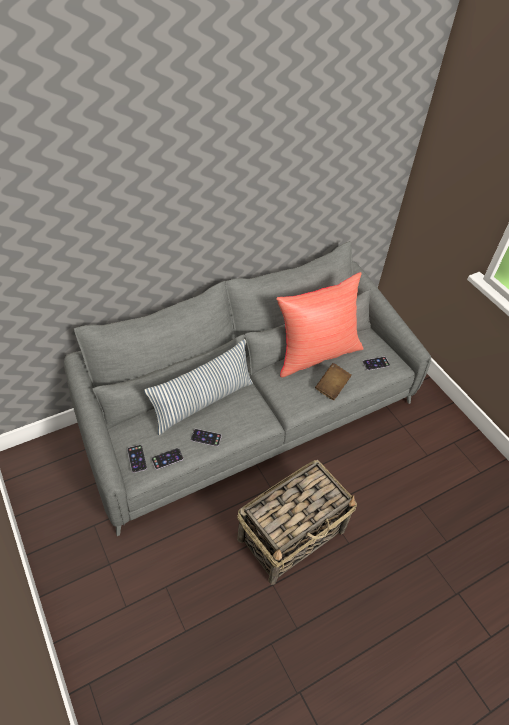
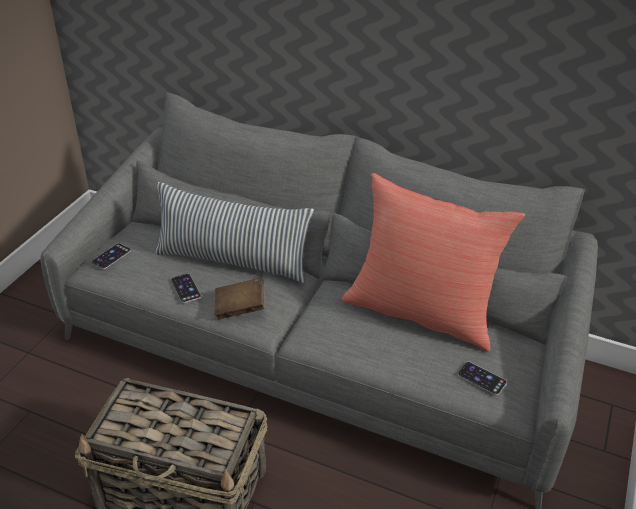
camera: 55 degrees right, 10 degrees down
(167, 459) = (130, 276): phone -> none
(332, 387) = (383, 354): brown book -> brown book (240, 308)

